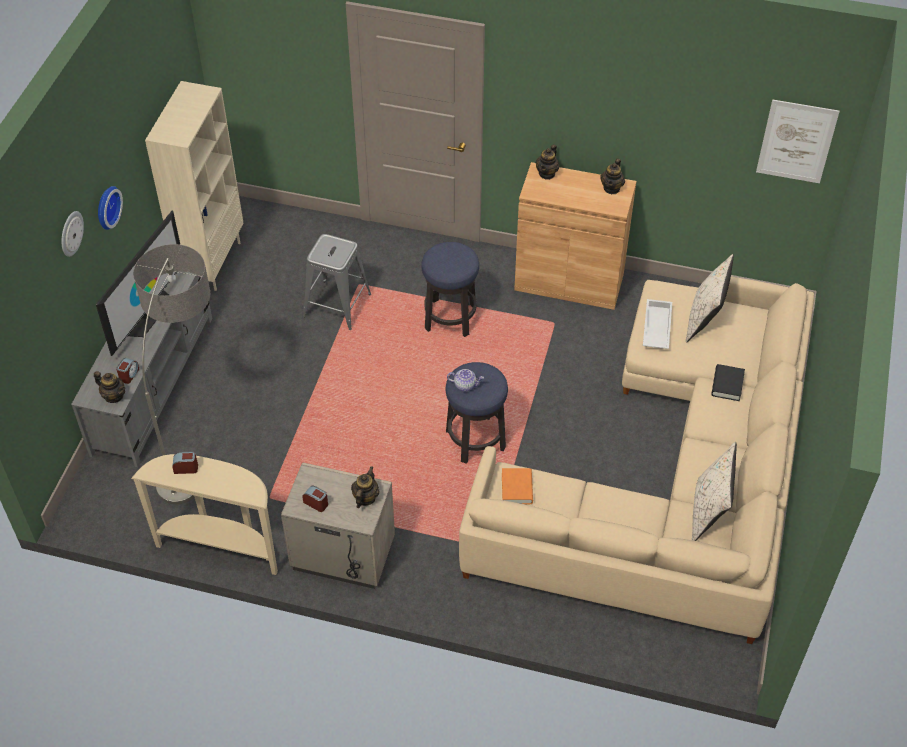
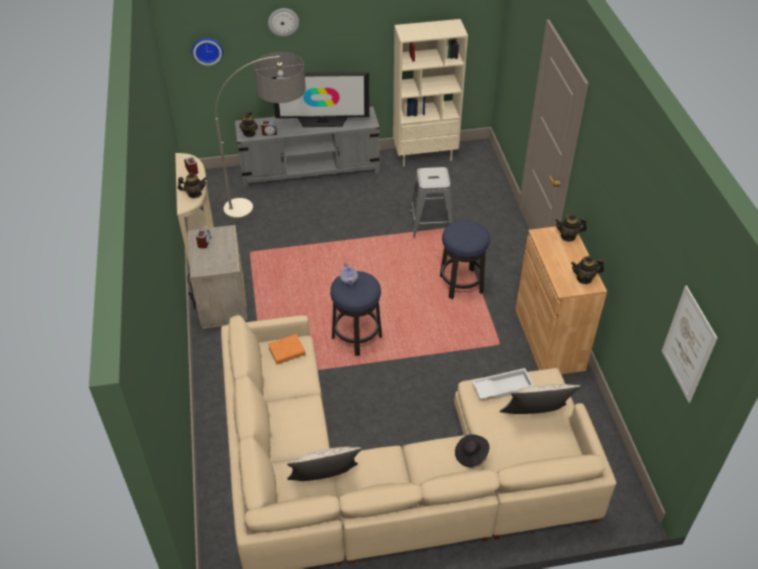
camera: 65 degrees right, 5 degrees down
(106, 207) = (332, 36): wall clock -> wall clock (207, 50)
(365, 498) = (219, 263): teapot -> teapot (194, 194)
(727, 385) = (471, 455): black book -> black hat

